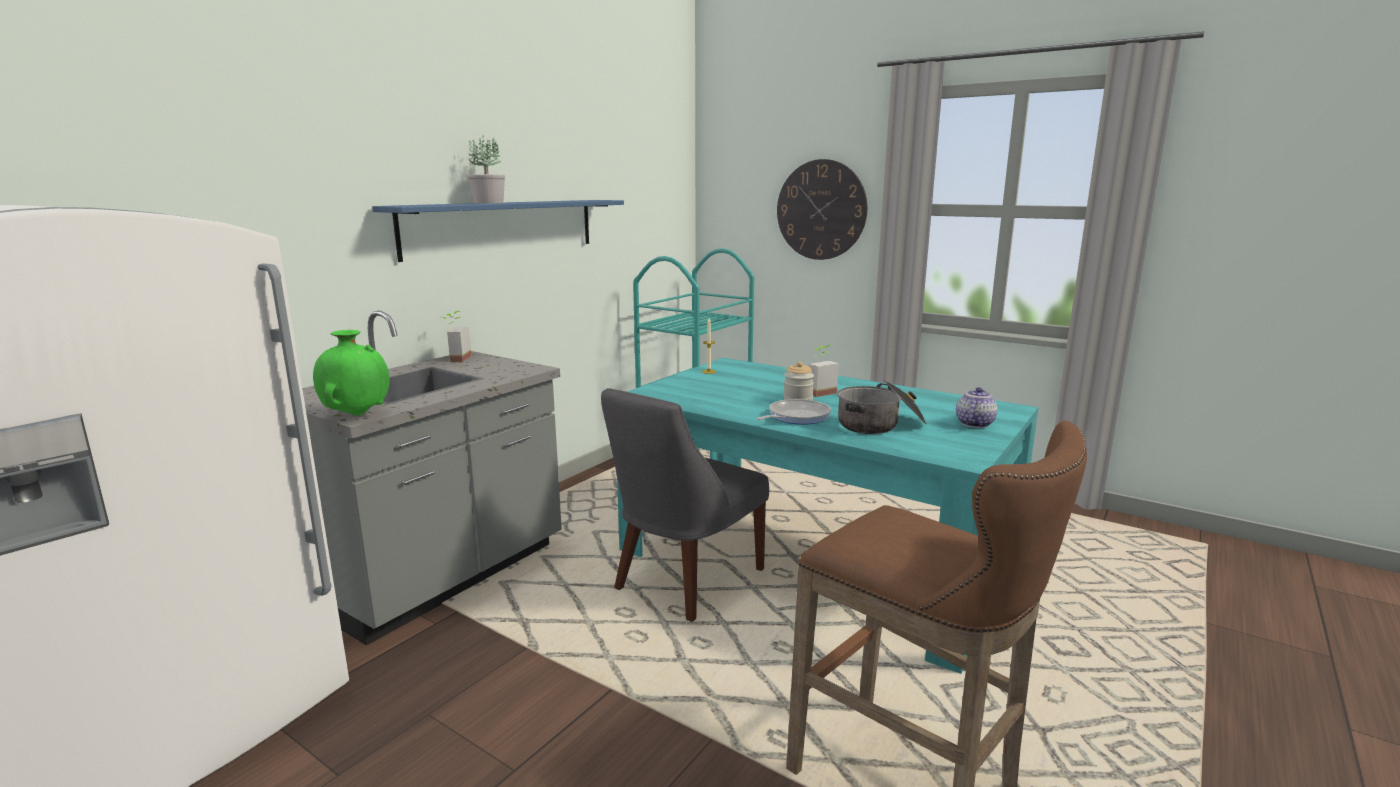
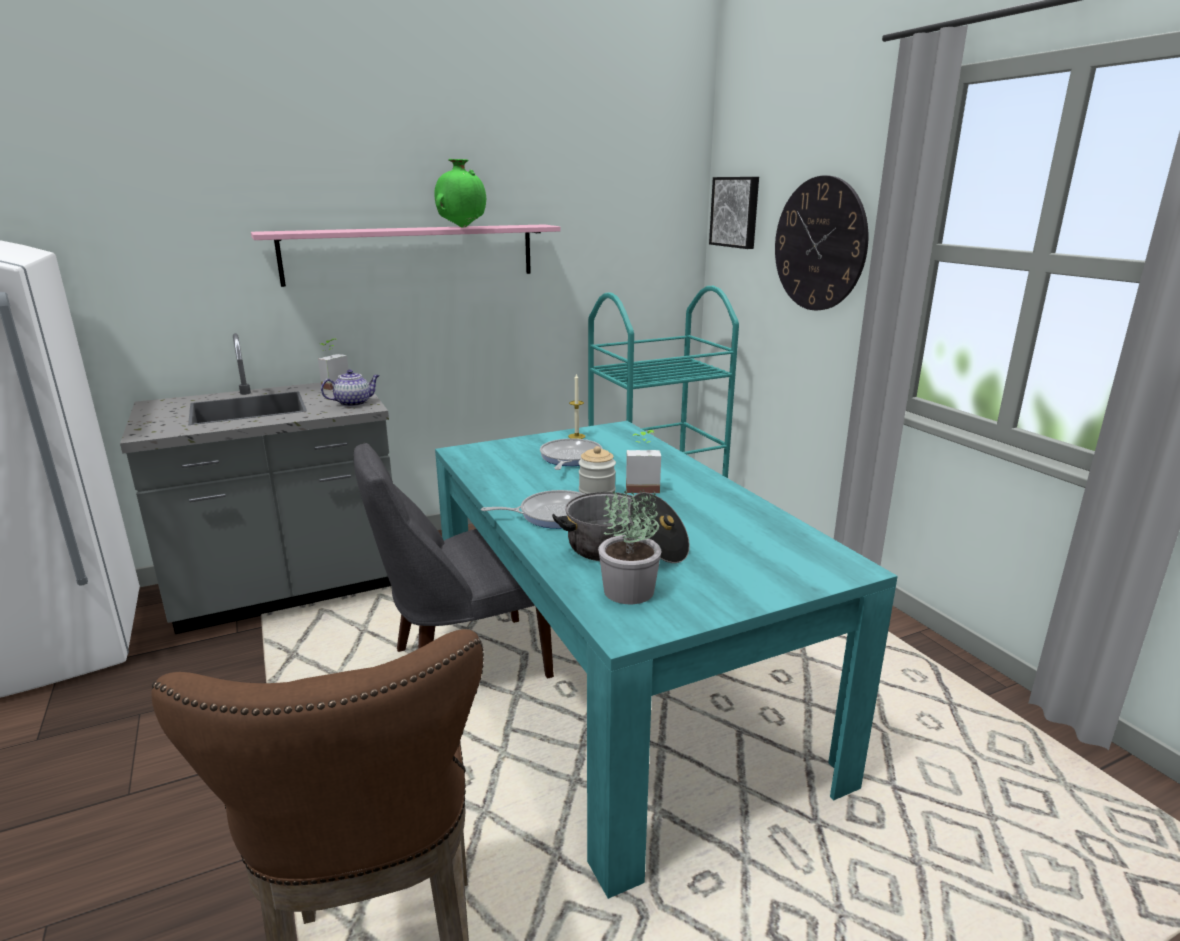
camera: 30 degrees right, 5 degrees up
(357, 415) = (148, 432): green vase -> green vase (462, 227)
(489, 203) = (379, 229): potted plant -> potted plant (629, 591)
(503, 227) = (411, 253): blue shelf -> pink shelf
(729, 189) = (736, 212): none -> picture
(734, 385) = (569, 458): none -> frying pan
(974, 423) = (748, 578): teapot -> teapot (354, 403)

